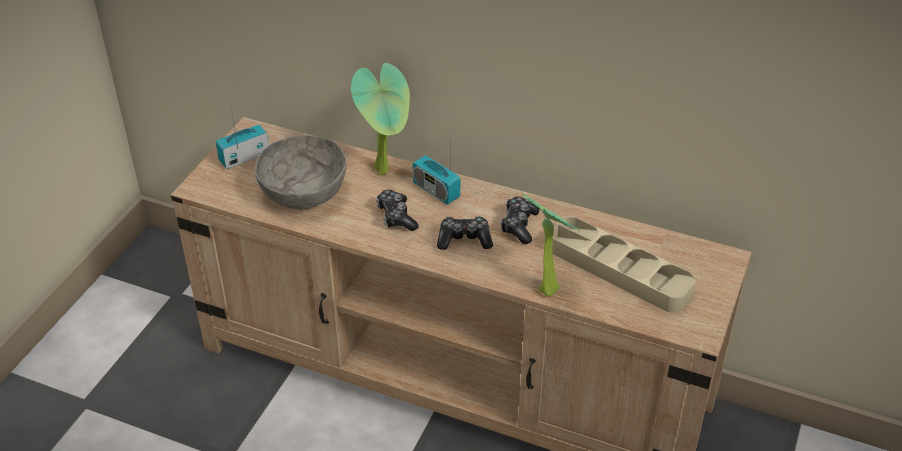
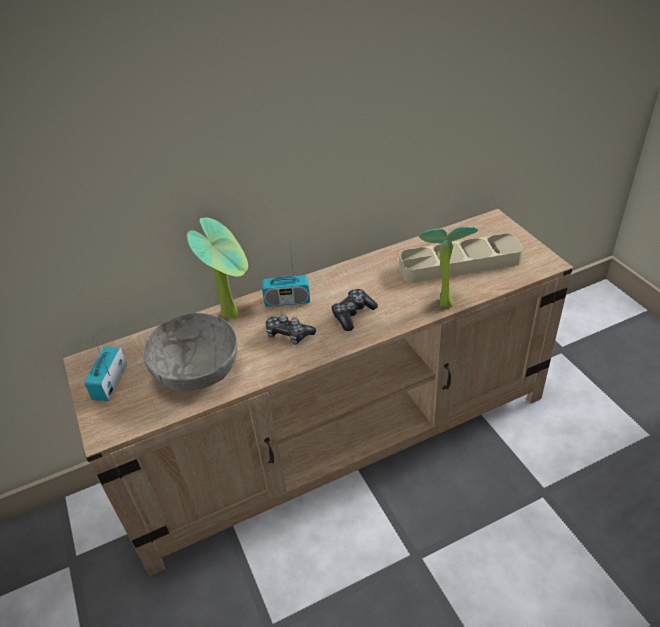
camera: 45 degrees left, 0 degrees up
(518, 225) = (369, 282): game controller -> none

